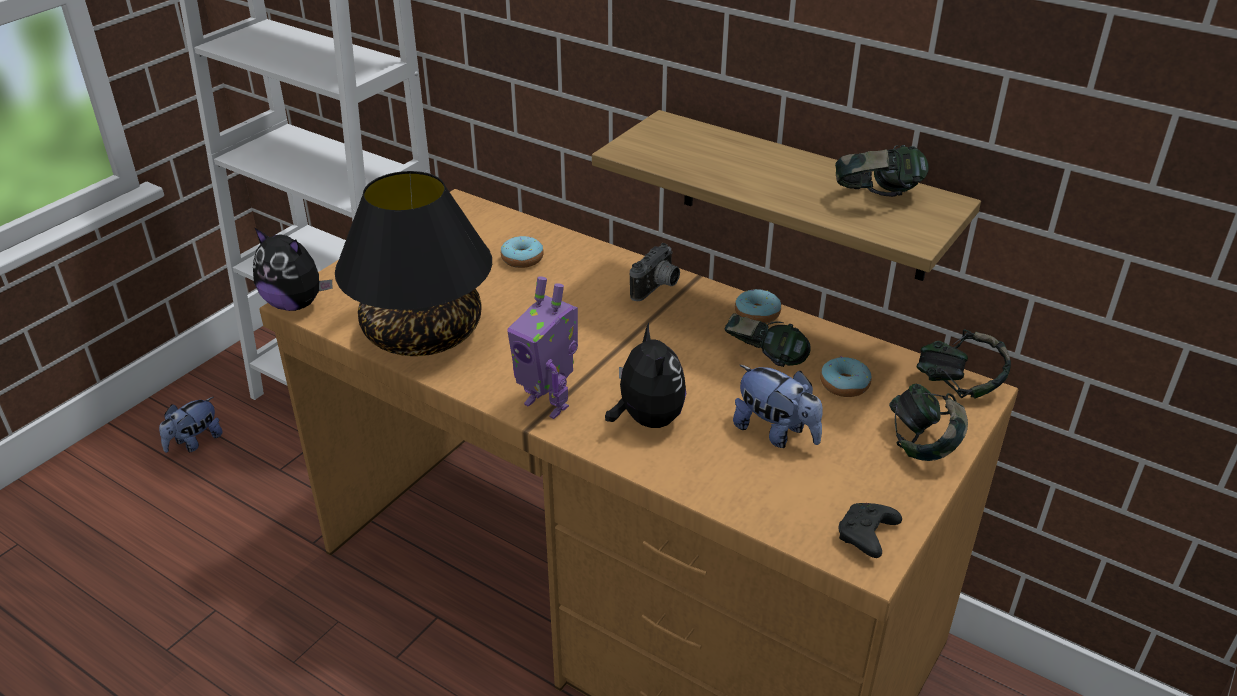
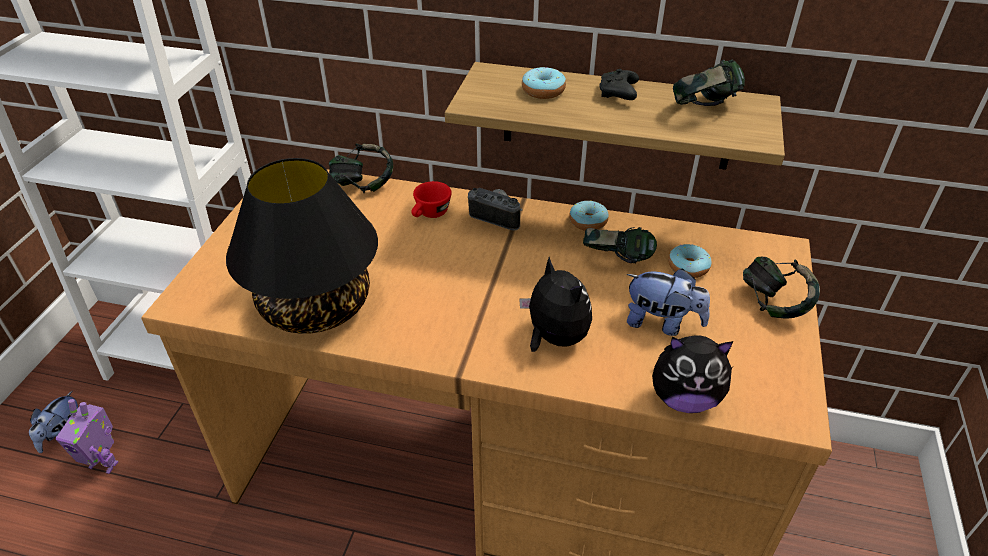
camera: 20 degrees left, 5 degrees up
(296, 304) = (177, 305): plush toy -> plush toy (684, 398)
(522, 259) = (368, 214): donut -> donut (543, 91)
(548, 403) = (463, 345): toy robot -> toy robot (105, 463)
(586, 272) = (430, 214): none -> red cup
(658, 288) = (497, 217): camera -> camera turned 75 degrees counterclockwise
(866, 537) = (782, 397): black game controller -> black game controller (618, 94)
(958, 385) = (768, 247): headphones -> headphones (363, 185)

